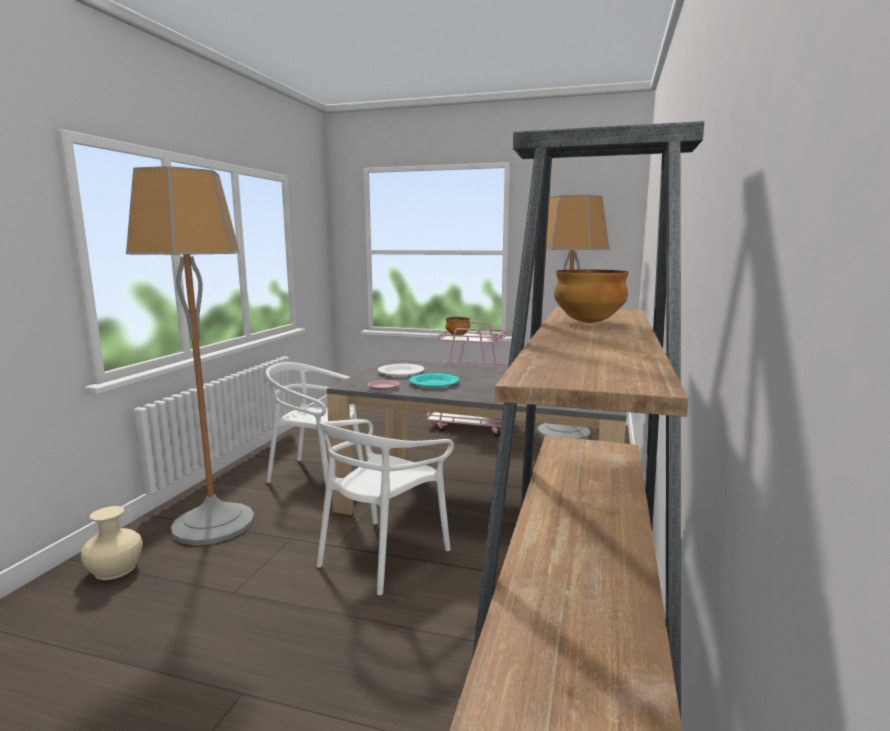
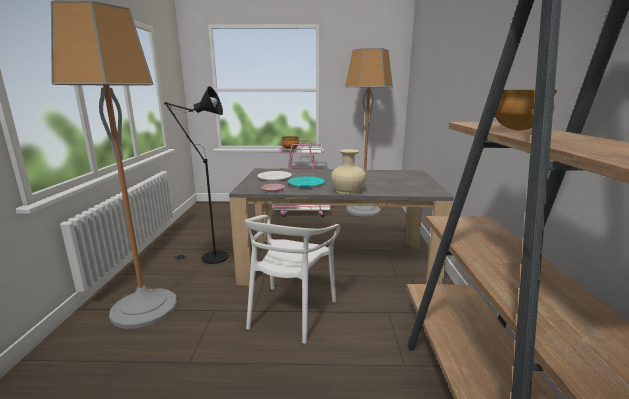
camera: 15 degrees left, 5 degrees up
(115, 569) = (72, 361): beige vase -> beige vase (348, 191)
(316, 475) = (209, 258): white chair -> black floor lamp

